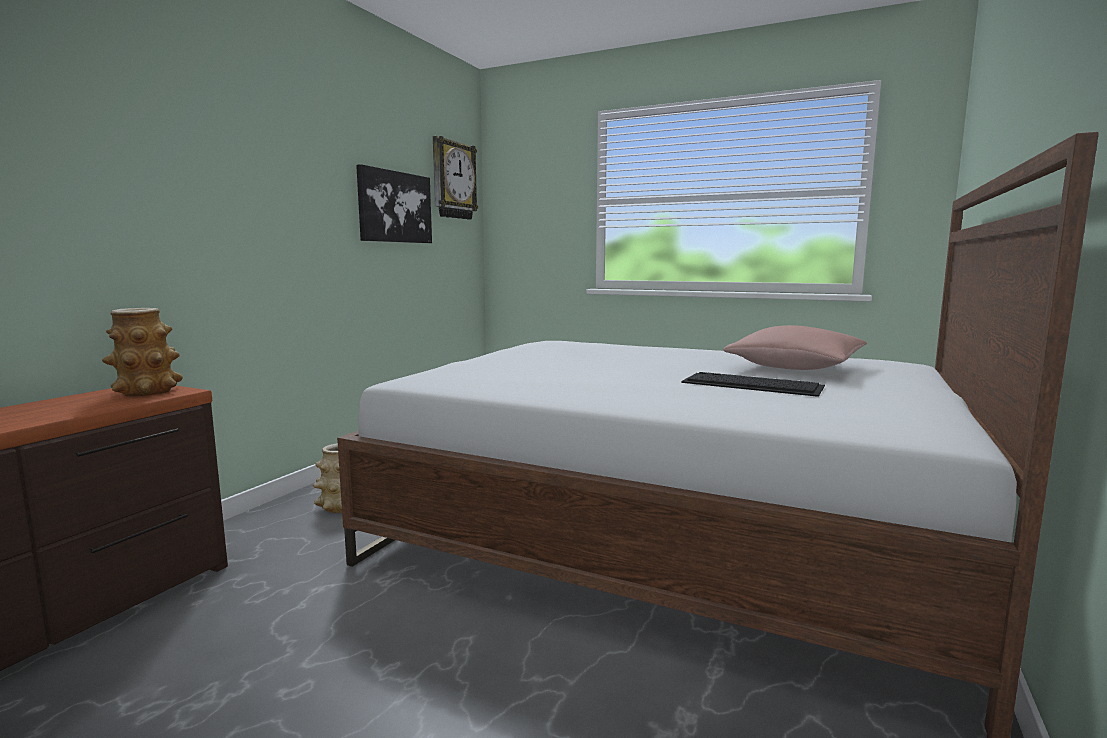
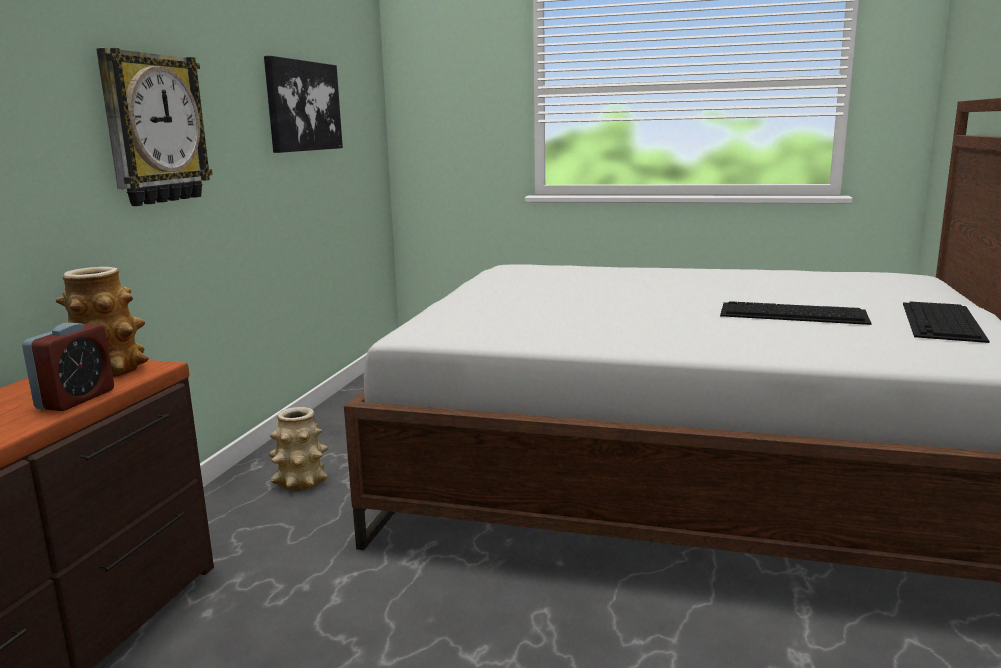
camera: 10 degrees left, 5 degrees up
(93, 408) = (76, 399): none -> alarm clock
(453, 180) = (356, 65): wall clock -> wall clock (153, 129)
(795, 368) = (813, 289): pink pillow -> none
(894, 398) = (942, 321): none -> keyboard

